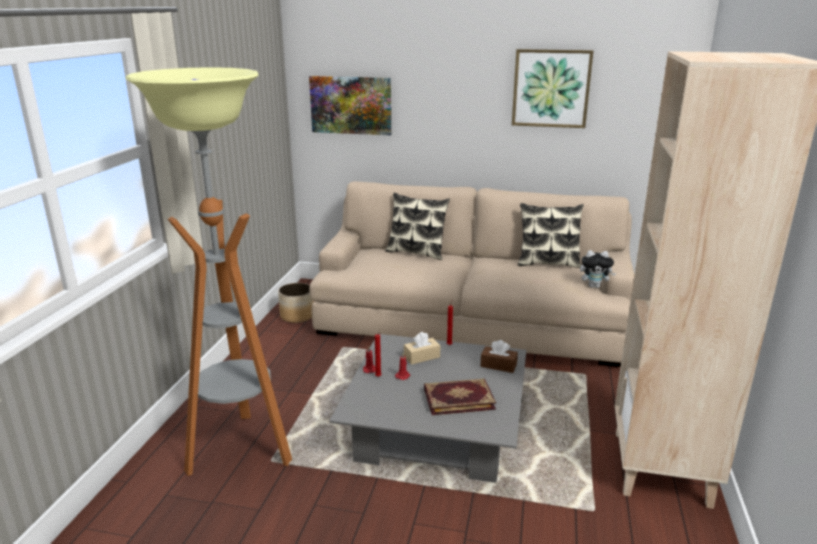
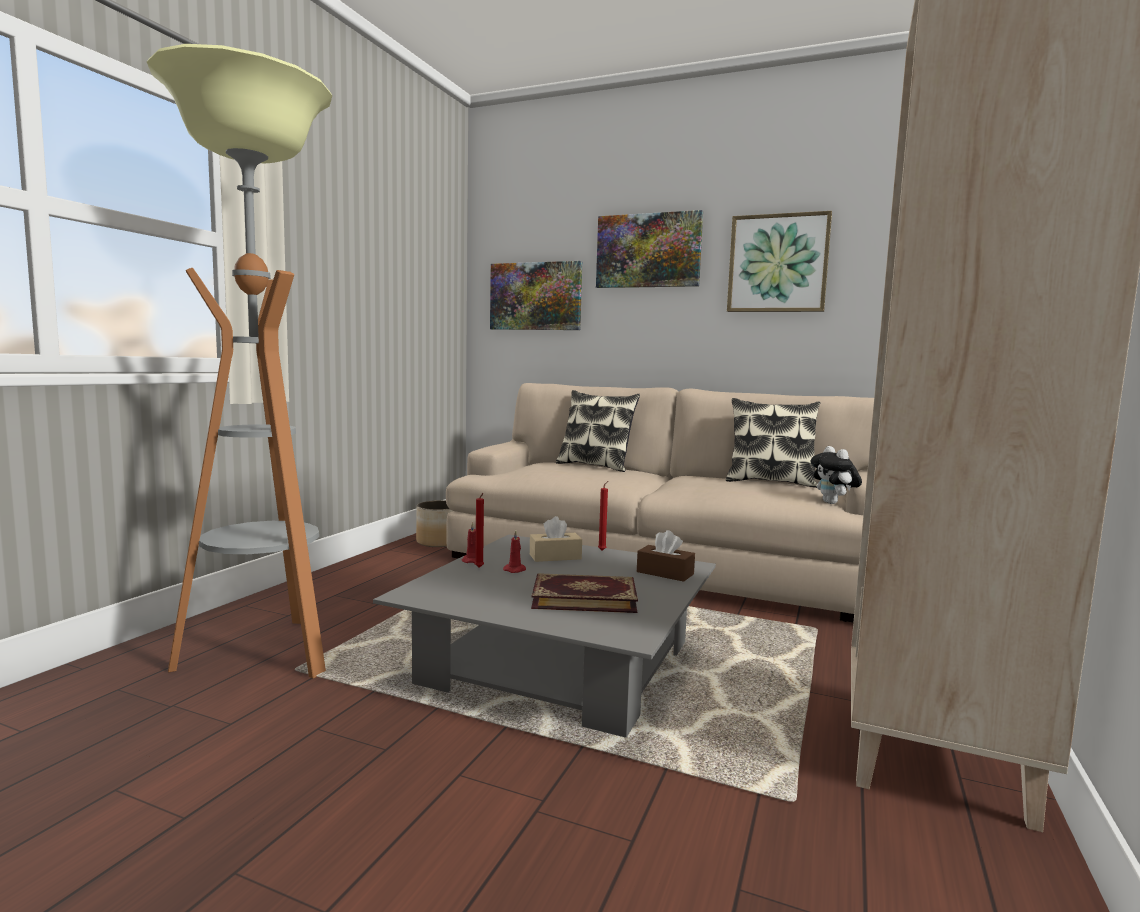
camera: 10 degrees right, 15 degrees down
(447, 72) = (648, 251): none -> picture
(594, 286) = (833, 503): plush toy -> plush toy turned 60 degrees clockwise

